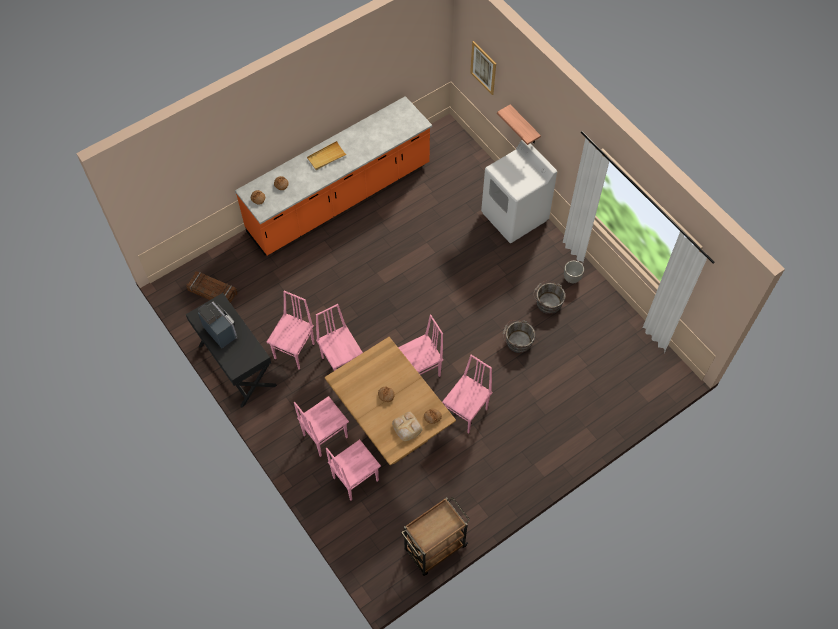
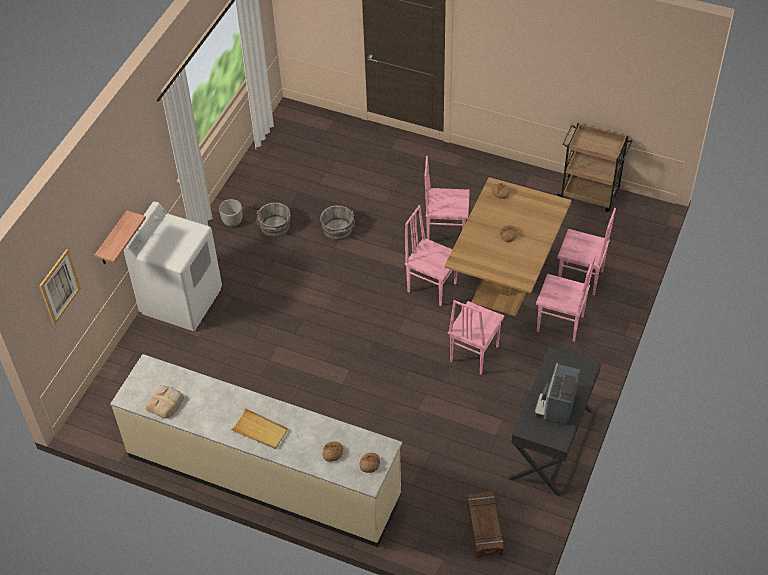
camera: 120 degrees left, 10 degrees down
(295, 351) = (492, 402): pink chair -> none
(340, 199) = (263, 476): orange counter -> beige counter
(407, 427) = (526, 205): bread -> bread (165, 403)

